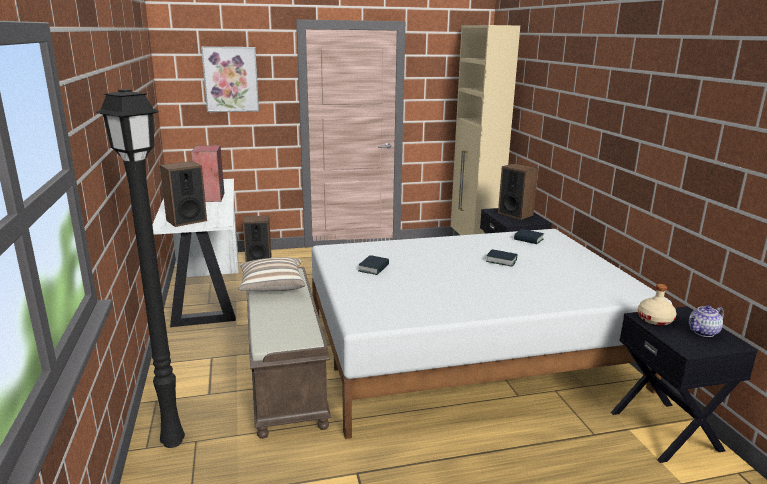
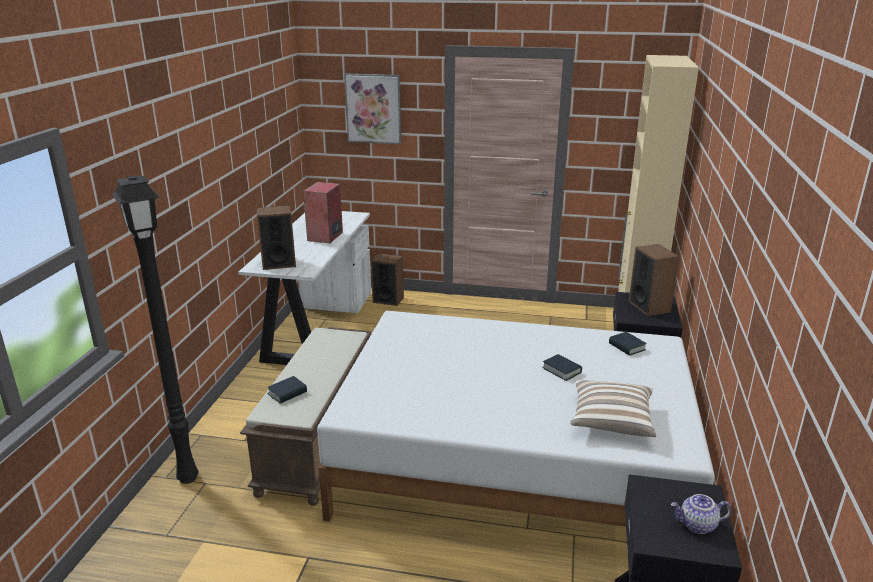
camera: 25 degrees right, 5 degrees up
(272, 286) = (321, 349): pillow -> pillow (611, 420)
(373, 268) = (416, 351): book -> book (287, 393)
(655, 319) = (656, 493): beige bottle -> none

